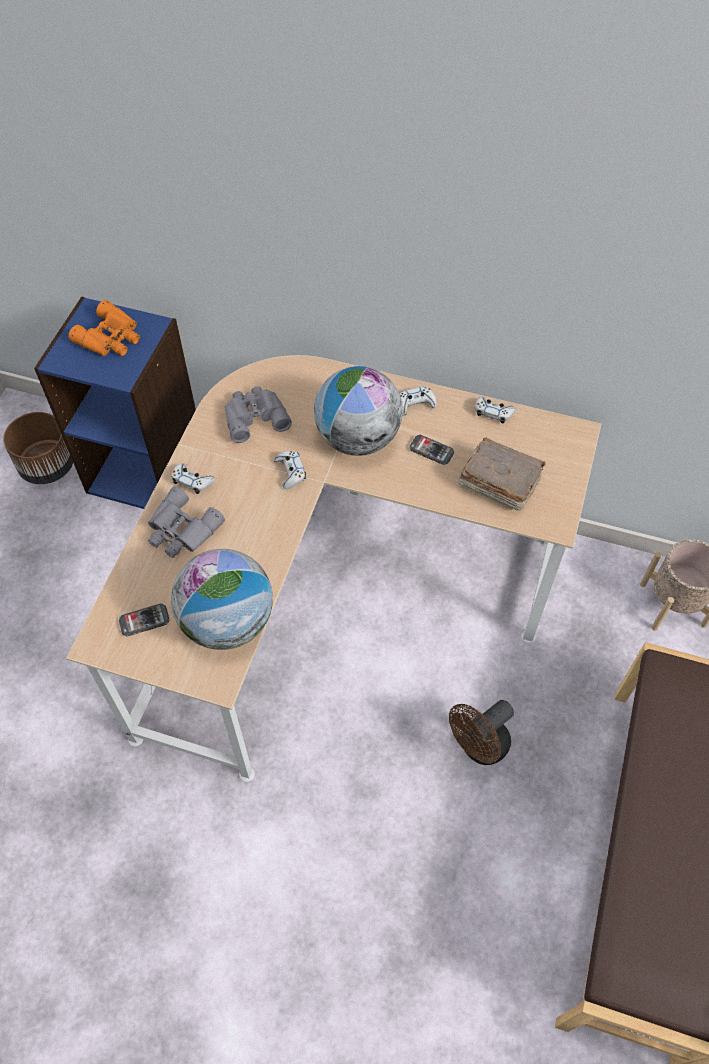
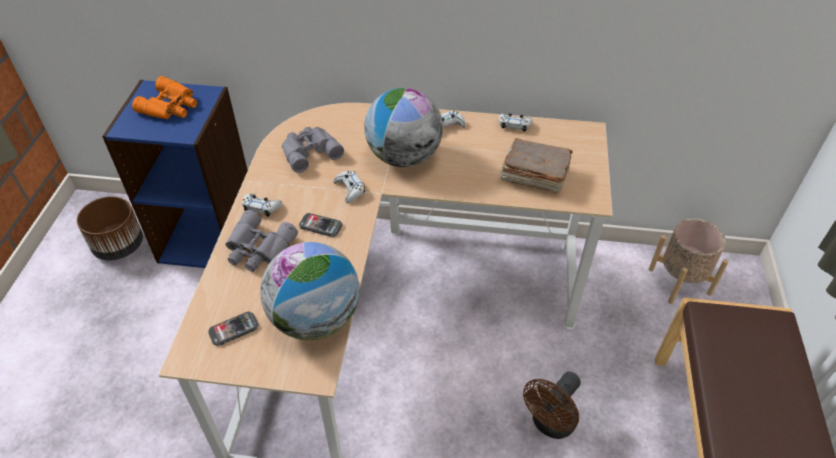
camera: 10 degrees left, 10 degrees down
(431, 450) = (470, 158): phone -> phone (320, 226)

